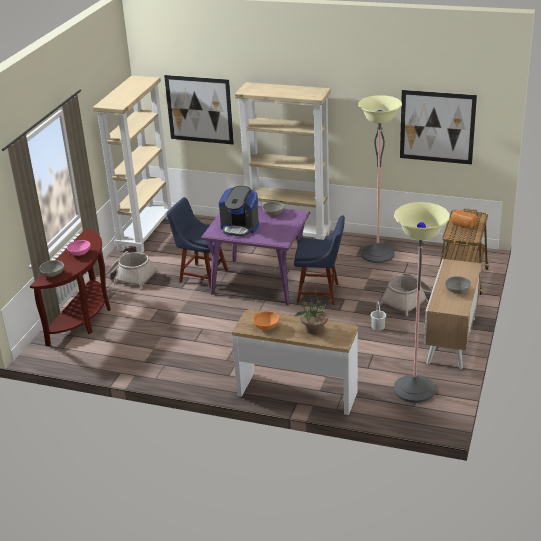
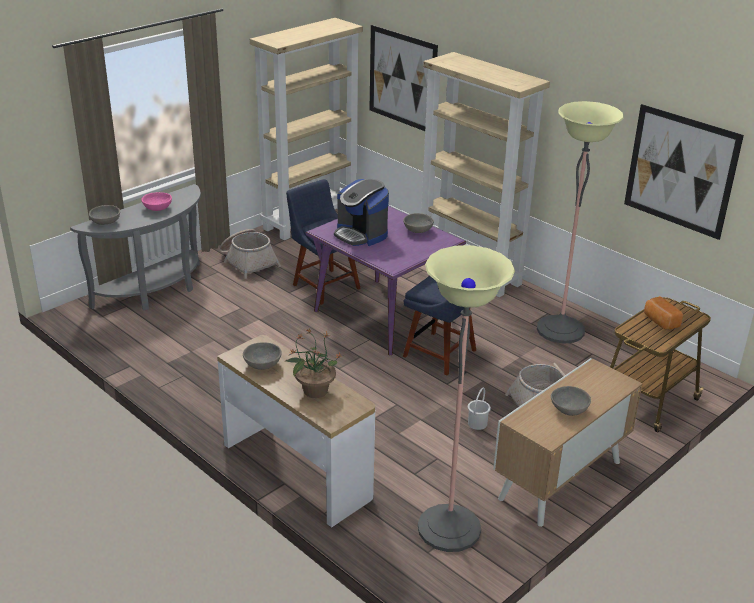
camera: 25 degrees right, 0 degrees up
(84, 318) = (155, 291): brown console table -> grey console table
(266, 326) = (263, 364): orange bowl -> grey bowl

